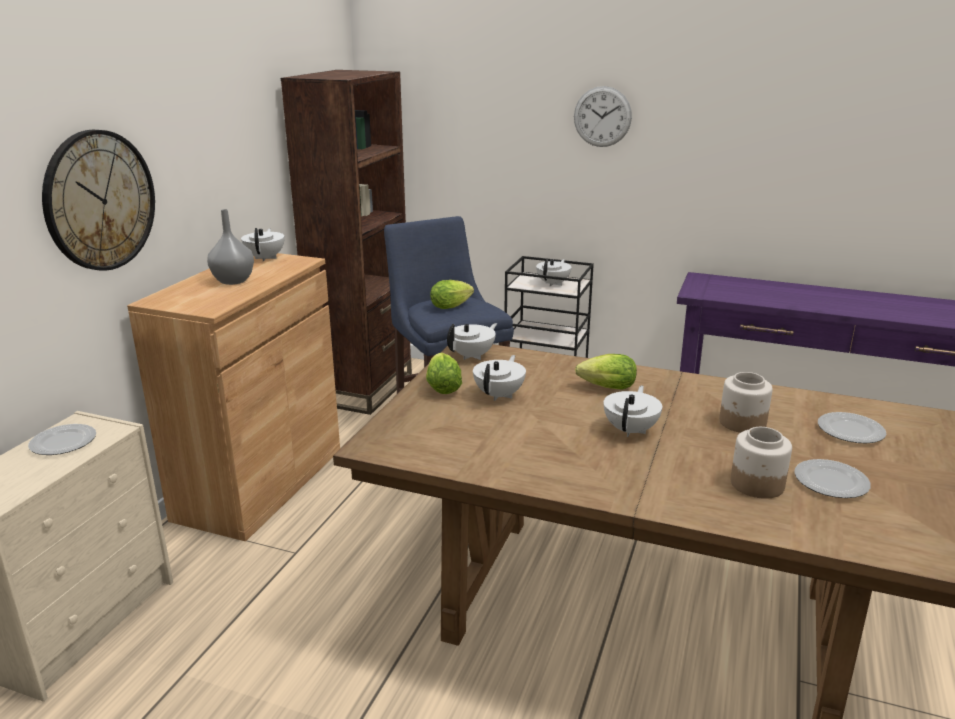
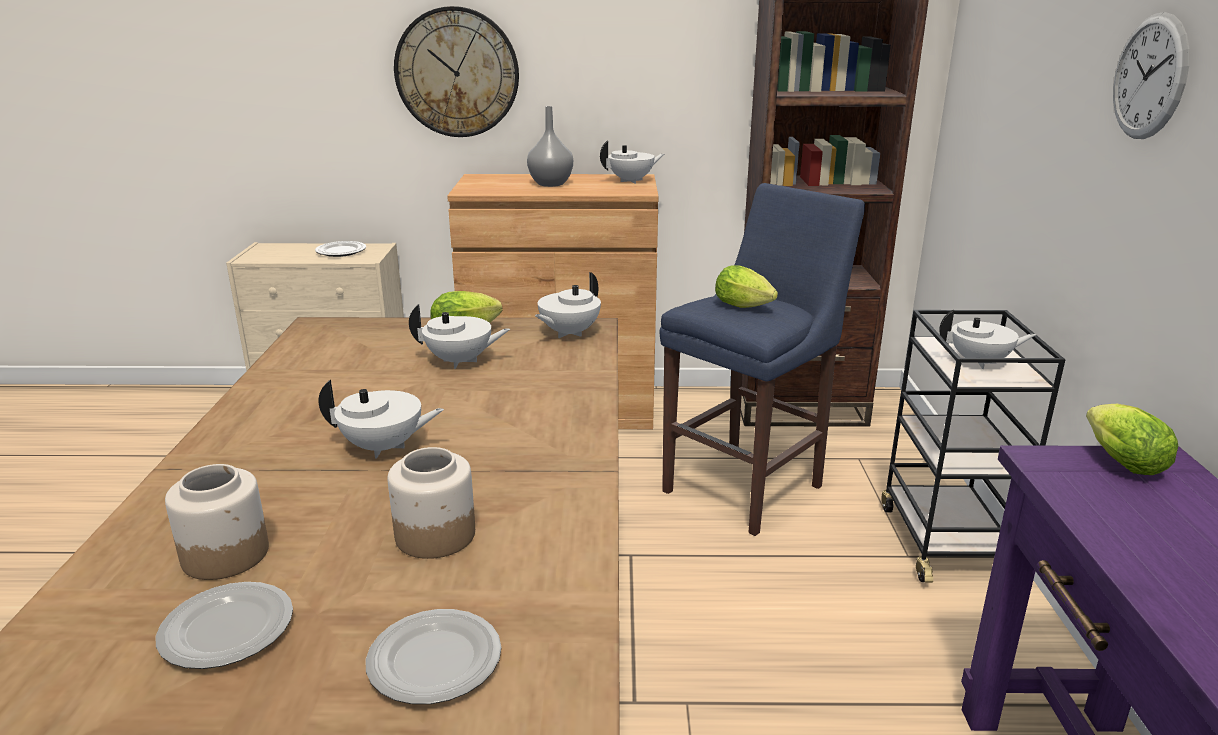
camera: 70 degrees right, 0 degrees up
(472, 356) = (568, 333): white teapot -> white teapot turned 105 degrees clockwise
(604, 388) = (515, 417): lettuce -> lettuce (1118, 460)

